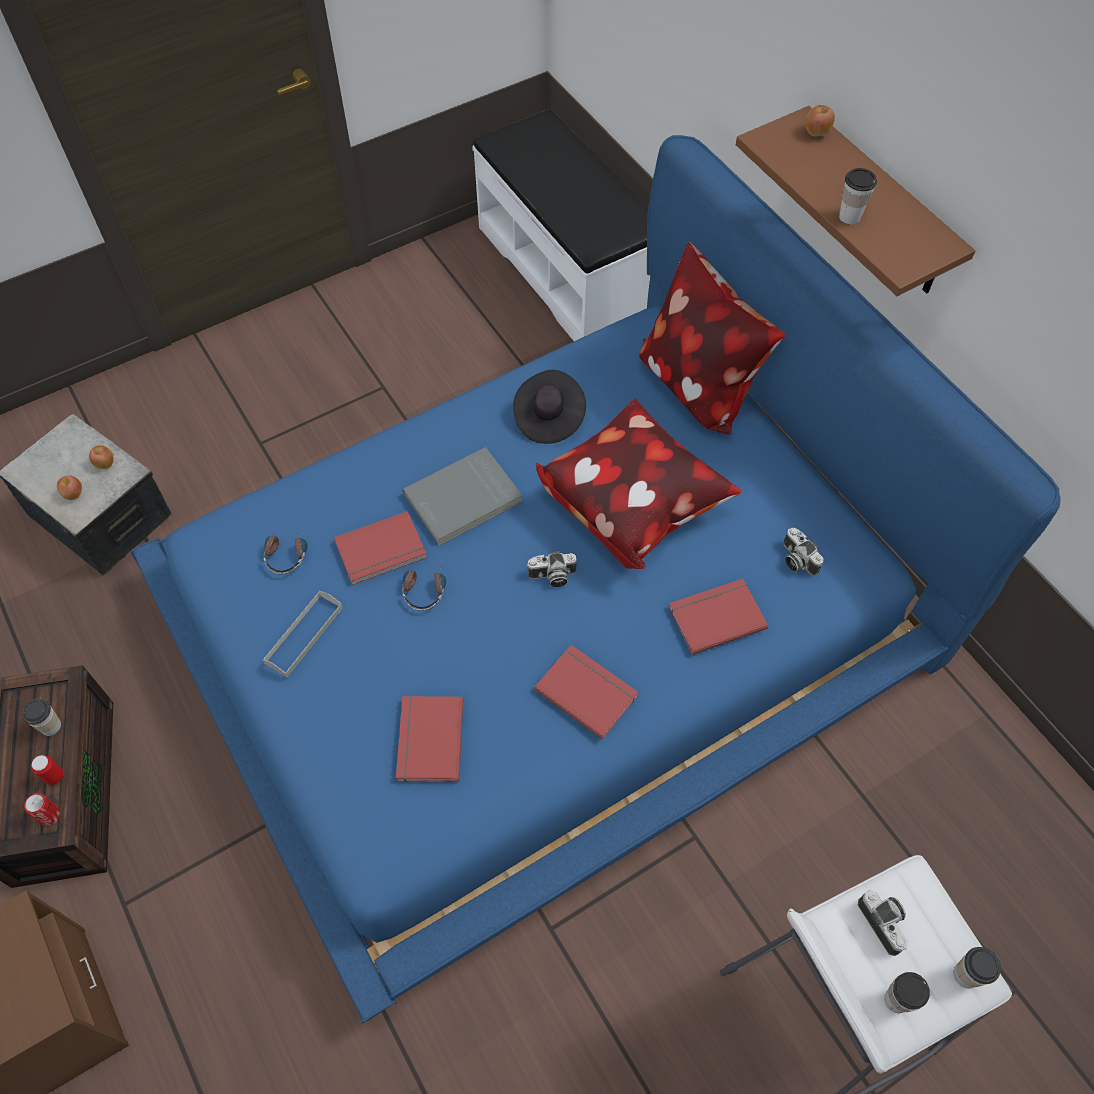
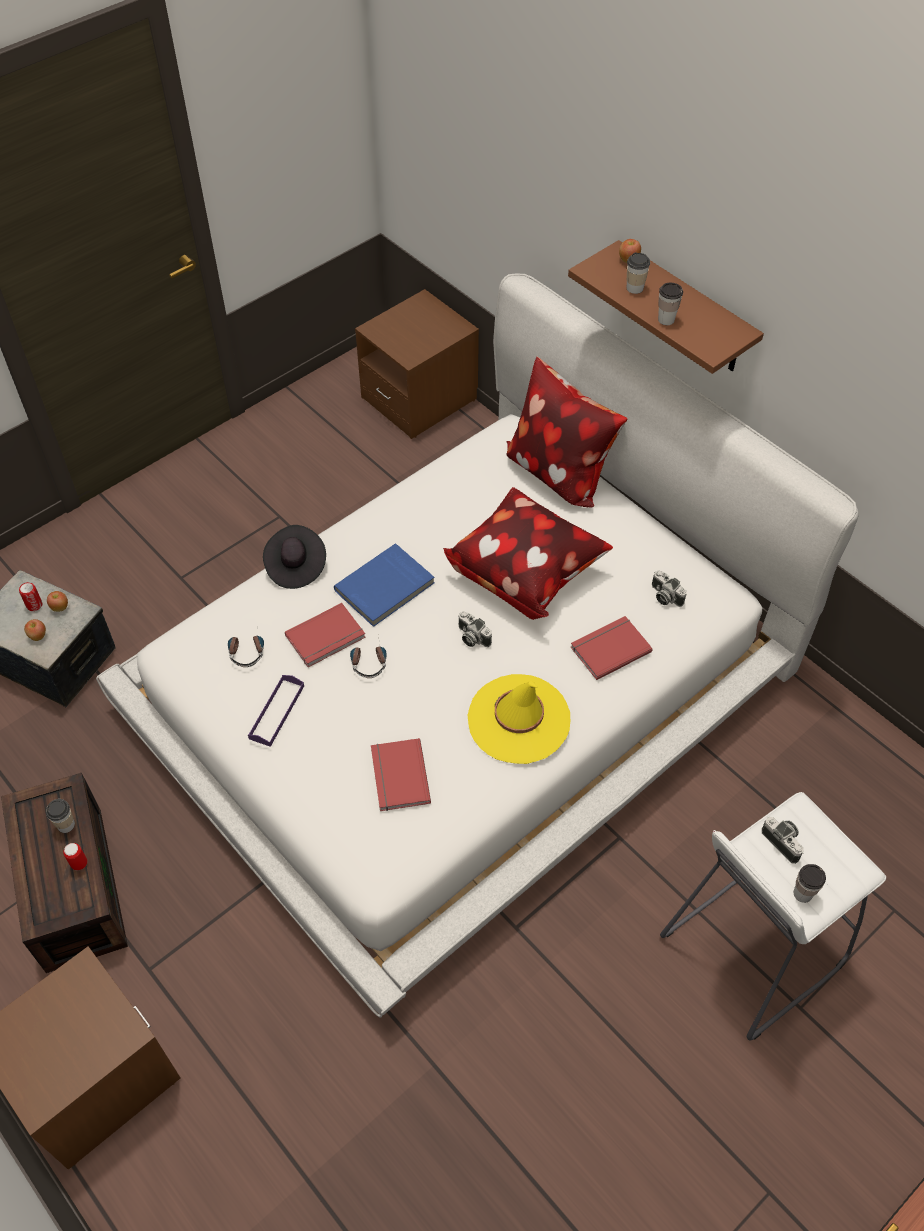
camera: 10 degrees left, 5 degrees down
(49, 815) = (83, 895): can -> can (34, 605)
(304, 635) = (277, 712): grey tray -> purple tray
(464, 499) = (385, 588): grey book -> blue book
(547, 619) = (462, 686): blue bed -> white bed
(548, 418) = (441, 514): black hat -> black hat (295, 566)
(552, 577) = (471, 637): camera -> camera turned 60 degrees clockwise
(567, 270) = (419, 398): white bench -> brown nightstand
(587, 690) = (518, 719): red book -> yellow hat
(966, 974) = (850, 867): cup -> cup (635, 288)

